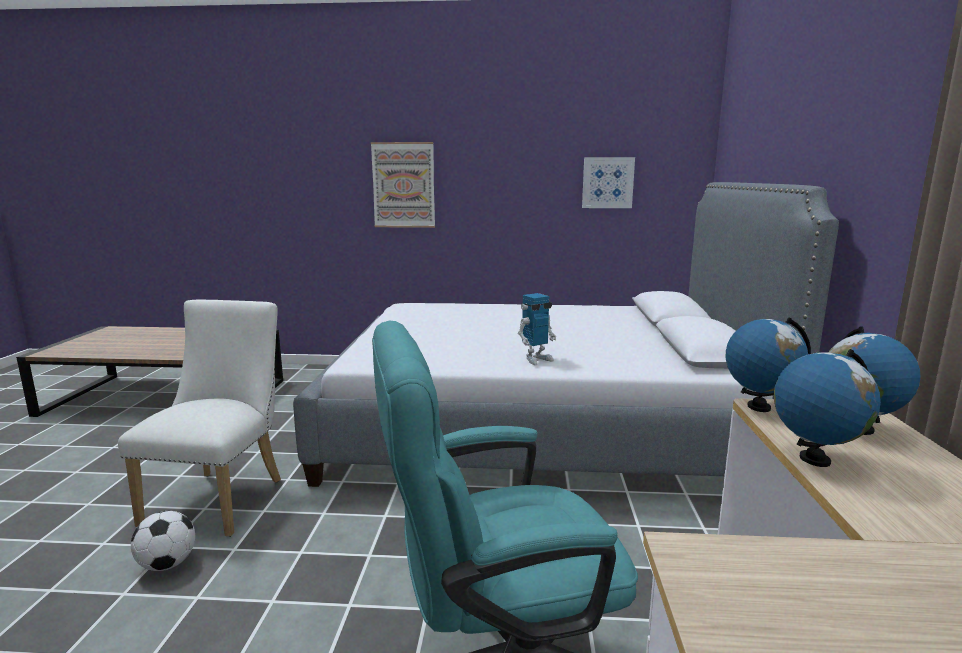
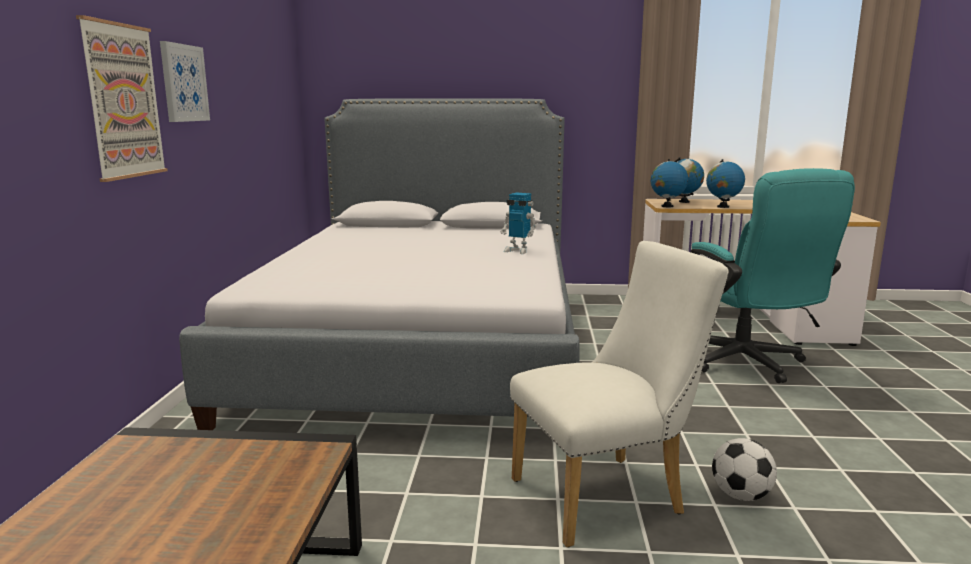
camera: 90 degrees left, 0 degrees up
(222, 497) = (607, 495): white chair -> white chair turned 150 degrees clockwise
(536, 359) = (518, 251): toy robot -> toy robot turned 150 degrees clockwise
(607, 182) = (263, 99): picture -> picture (183, 83)

